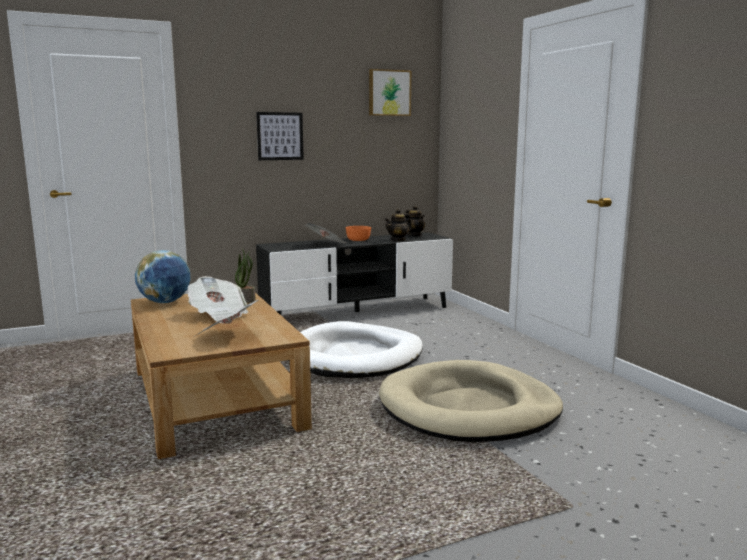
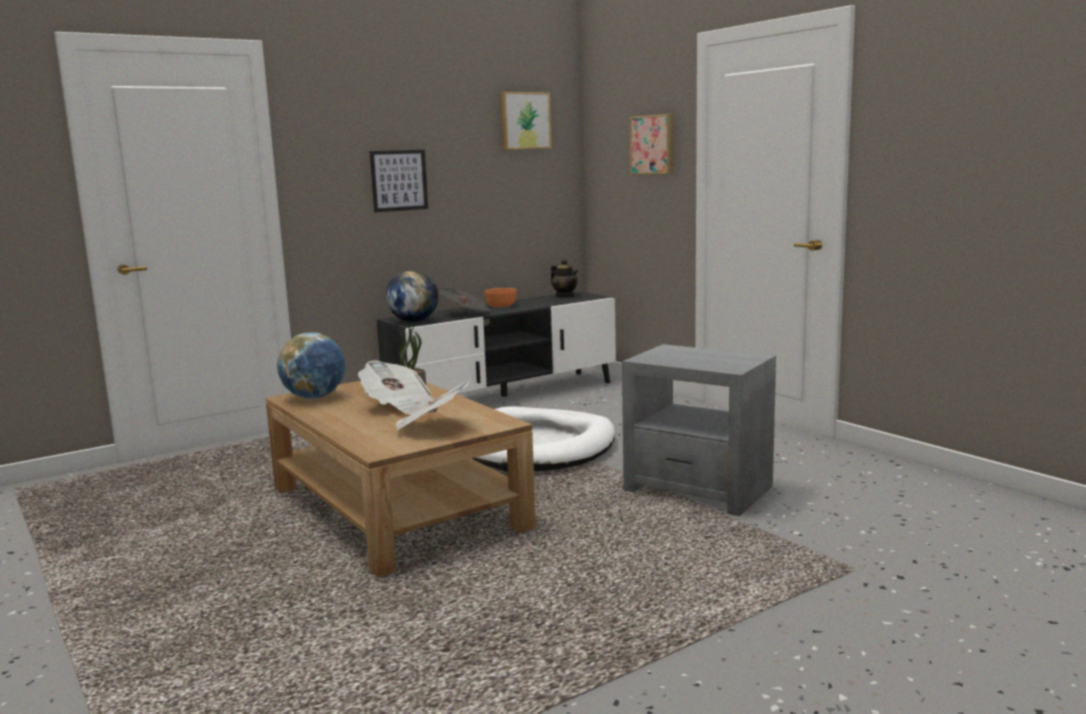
camera: 10 degrees left, 0 degrees up
(281, 247) = (414, 321): none -> globe
(398, 240) = (550, 303): teapot -> none
(469, 408) = (698, 489): beige dog bed -> grey side table
(488, 114) = (653, 145): none -> picture

